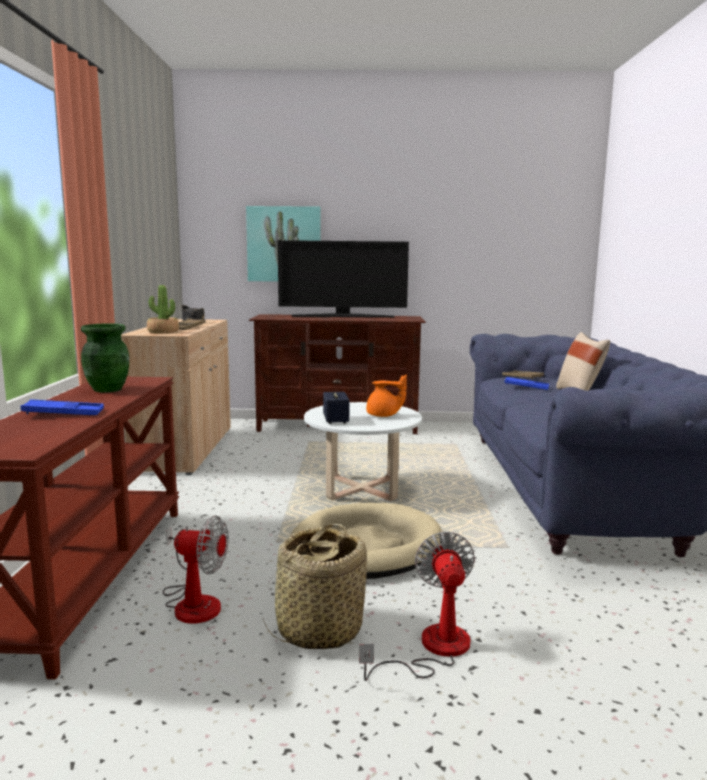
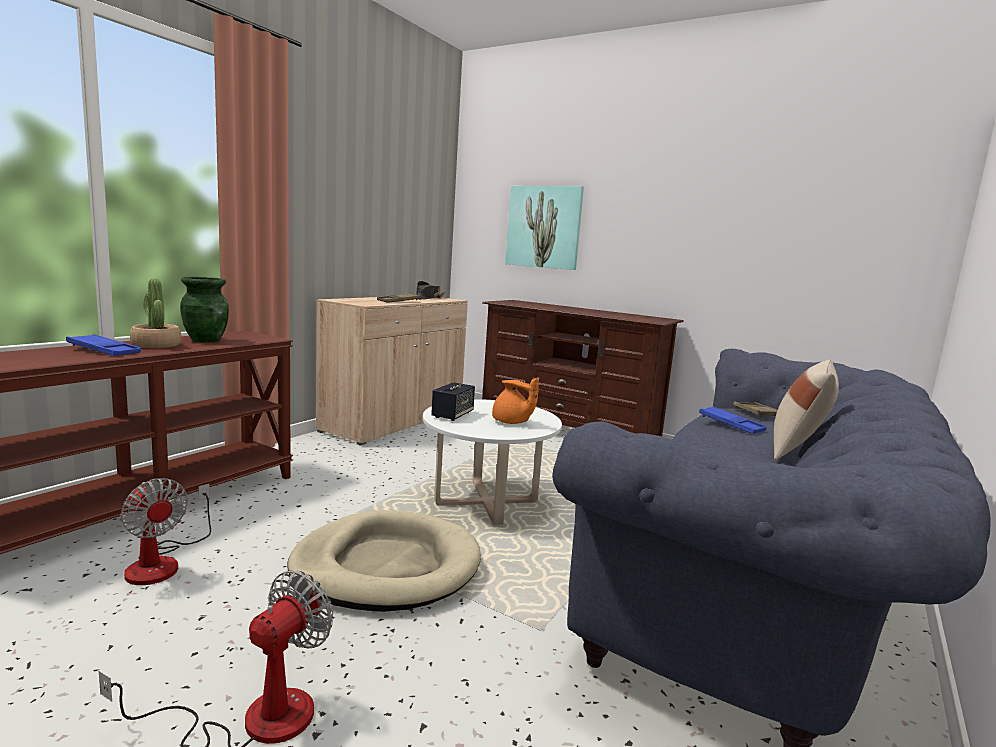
camera: 30 degrees right, 0 degrees up
(163, 332) = (362, 301): potted plant -> potted plant (156, 345)
(318, 629) = (199, 638): basket -> none
(343, 317) = (585, 310): television -> none

